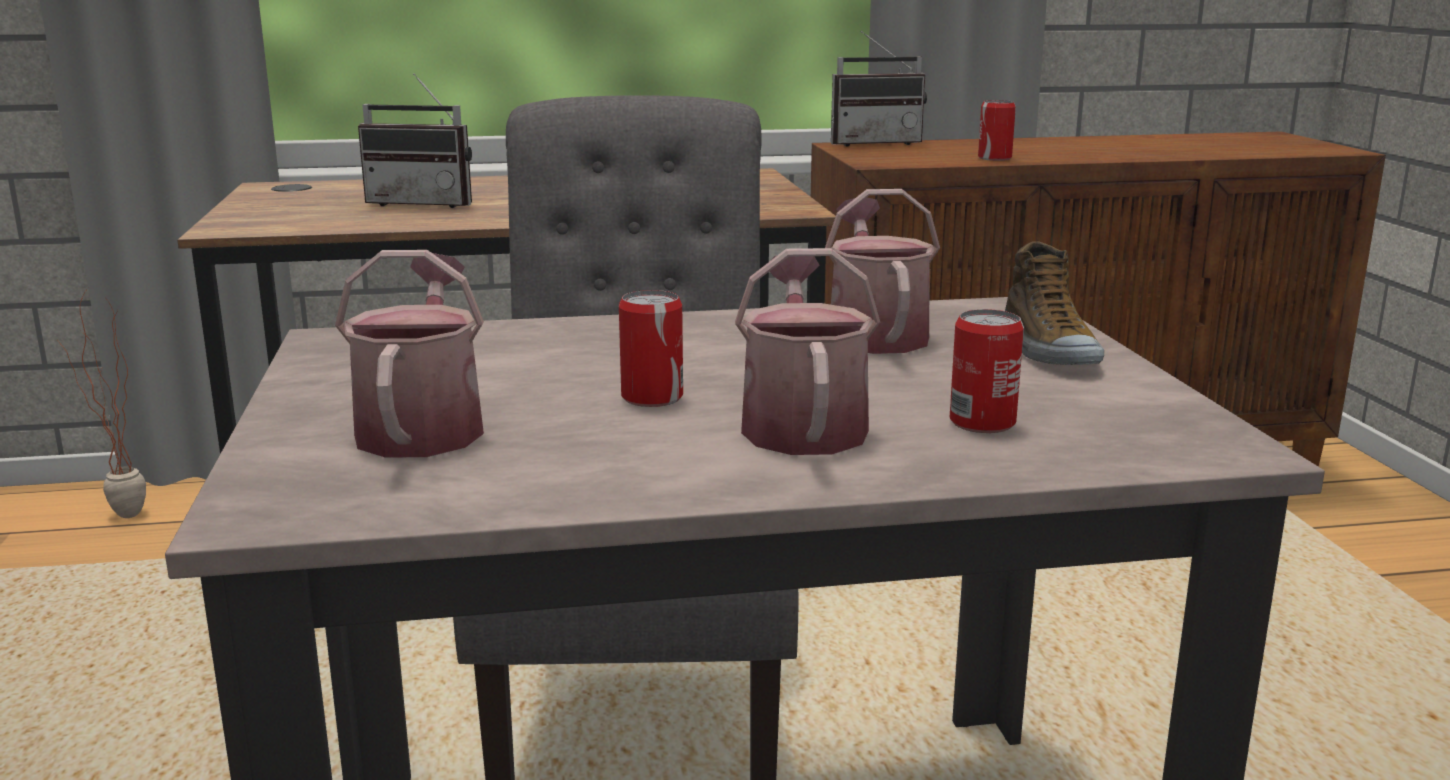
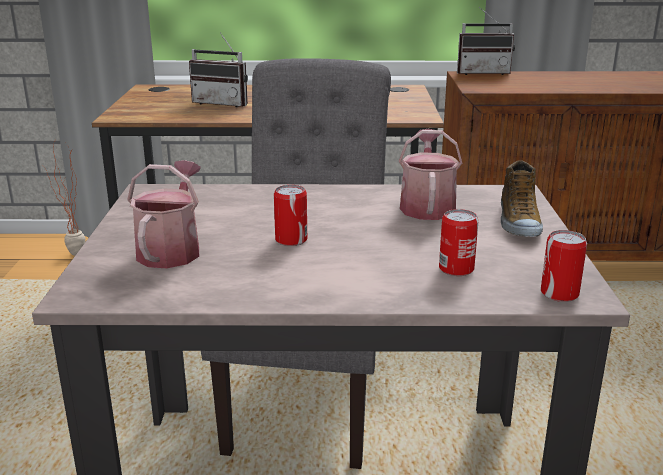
camera: 10 degrees right, 5 degrees up
(802, 424) = (360, 262): watering can -> none
(994, 158) = (547, 87): can -> can (559, 293)

